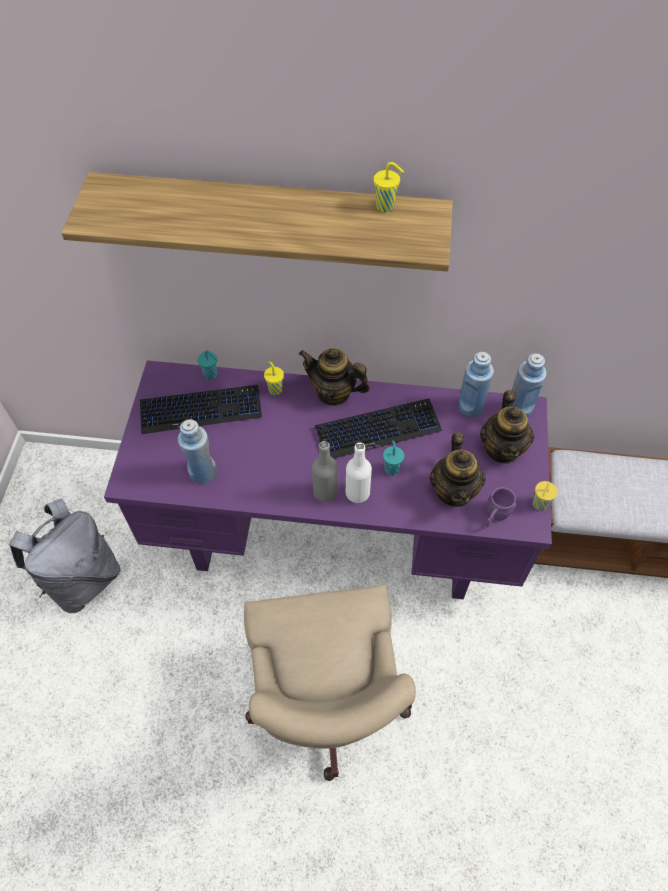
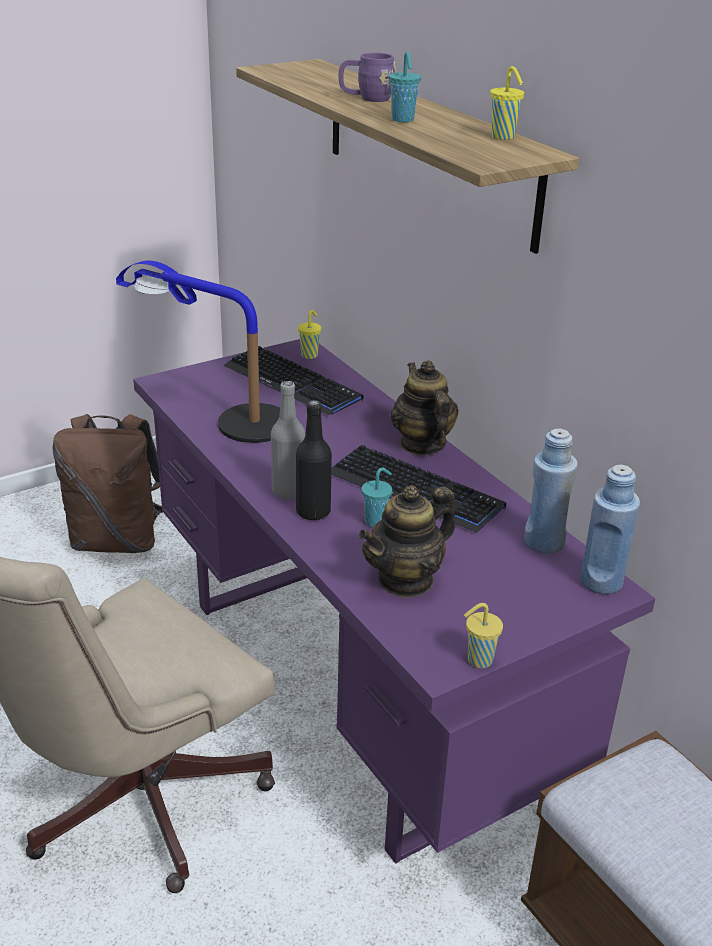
camera: 50 degrees right, 25 degrees down
(82, 579) = (117, 540): grey backpack -> brown backpack
(202, 472) = (221, 413): blue bottle -> table lamp
(211, 375) = (340, 371): turquoise cup -> turquoise cup (403, 120)
(275, 389) = (375, 410): yellow cup -> yellow cup (310, 355)
(357, 493) = (313, 512): white bottle -> black bottle
(495, 516) = (411, 628): purple mug -> purple mug (366, 98)
(502, 449) = (520, 593): teapot -> none

